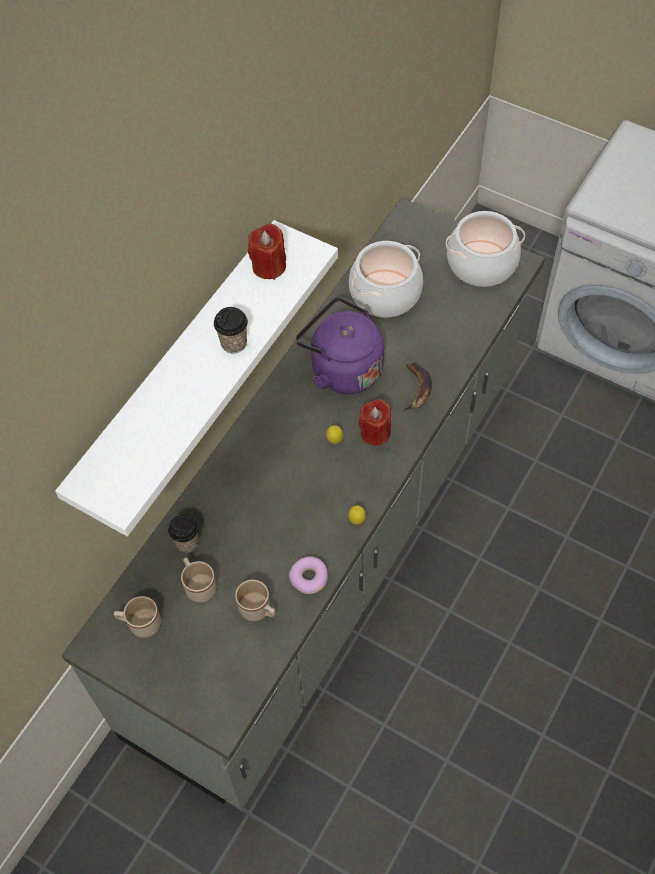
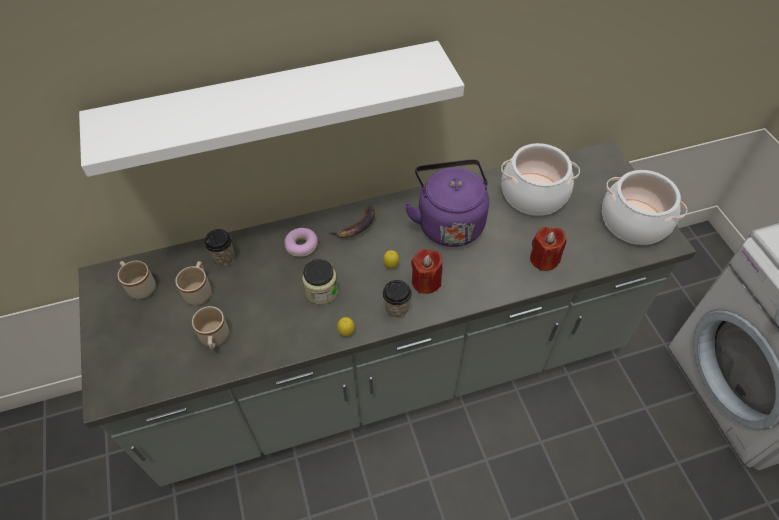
camera: 40 degrees right, 5 degrees down
(234, 343) = (308, 98): cup -> cup (396, 309)
(269, 266) = (396, 66): red candle -> red candle (544, 259)
(301, 504) = (321, 291): none -> jar
(309, 578) = (271, 345): donut -> donut (301, 246)
(416, 389) = (489, 274): banana -> banana (356, 226)

